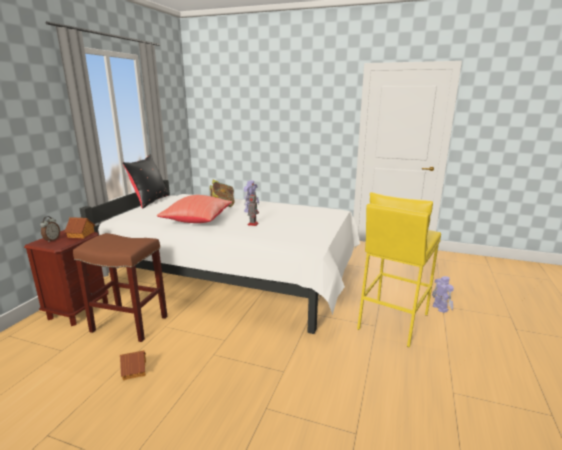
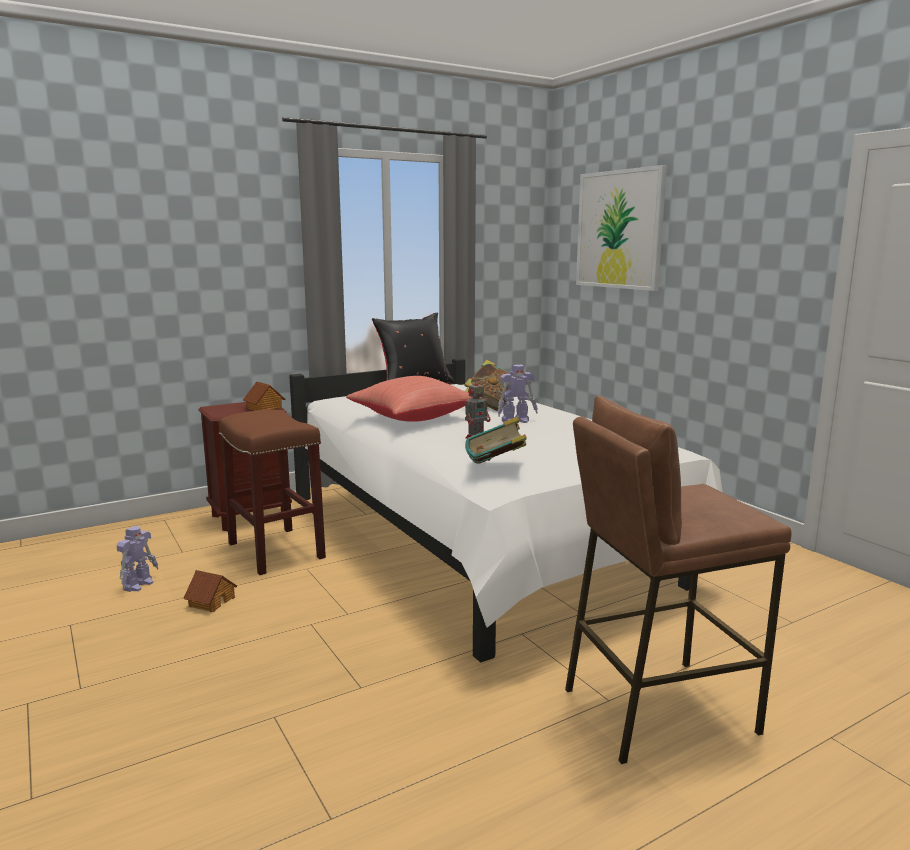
camera: 40 degrees right, 5 degrees down
(52, 240) = (229, 407): alarm clock -> none
(238, 101) = (619, 230): none -> picture
(295, 237) = (496, 469): none -> book
(392, 321) = (657, 709): yellow stool -> brown stool
(440, 307) = (819, 737): toy robot -> toy robot (139, 584)

